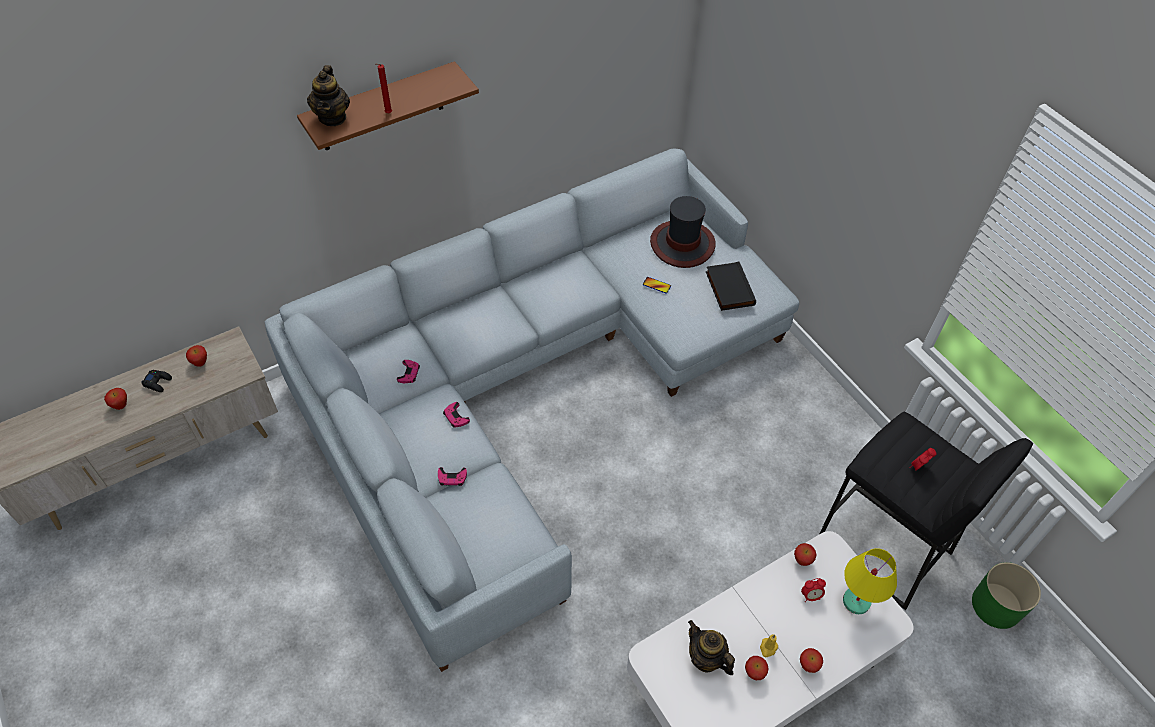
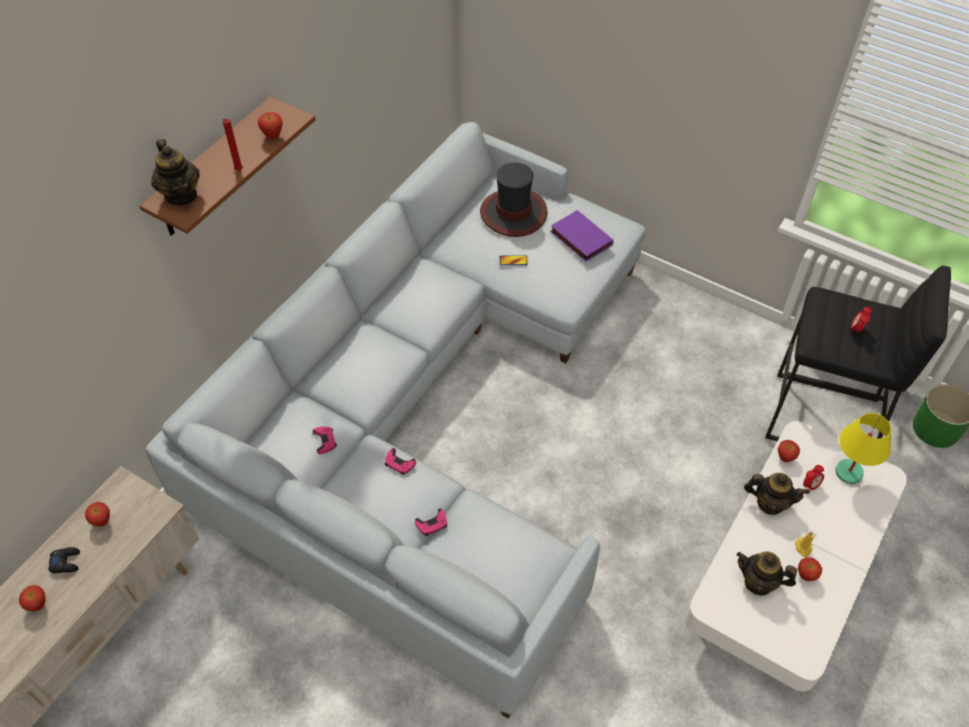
camera: 25 degrees left, 0 degrees up
(728, 288) = (579, 239): black book -> purple book
(761, 594) = (770, 503): none -> teapot
(808, 666) = (844, 547): apple -> apple (273, 136)

